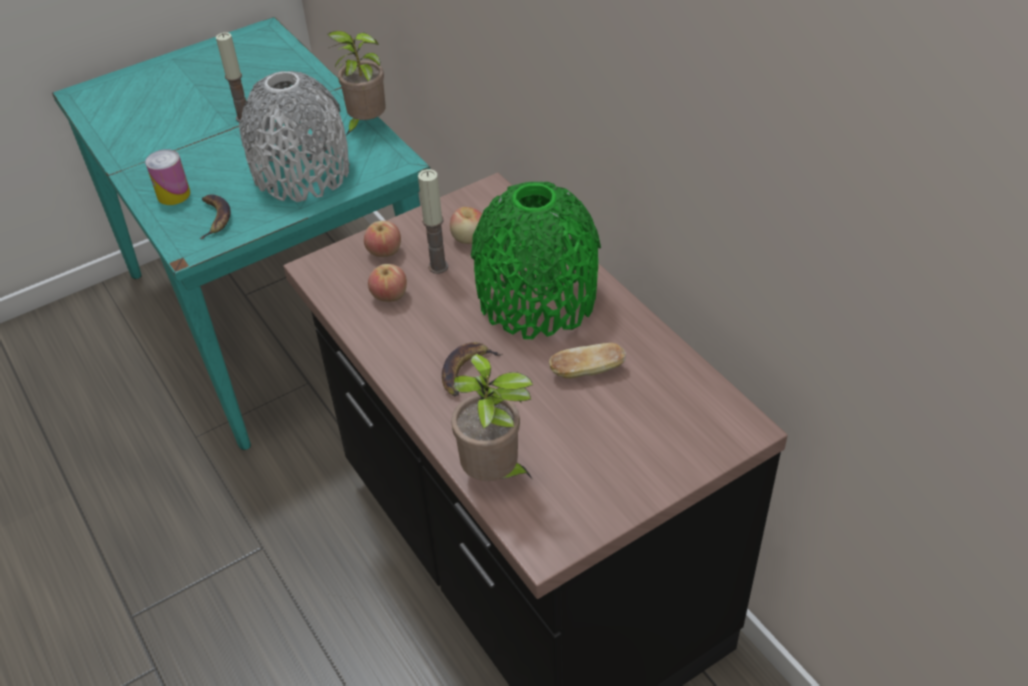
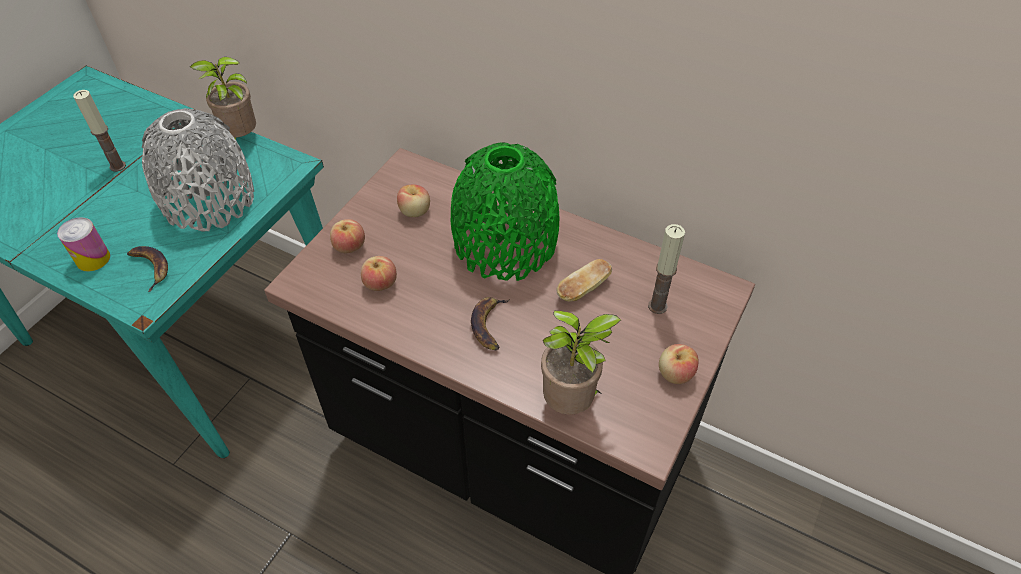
camera: 30 degrees left, 5 degrees up
(438, 267) = (405, 244): candle -> candle (657, 306)
(624, 490) = (675, 374): none -> apple

